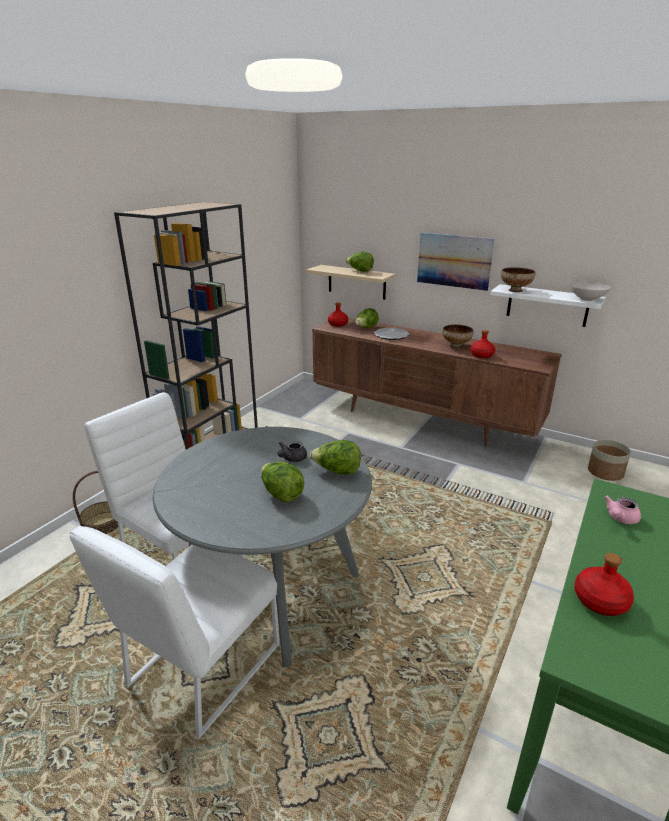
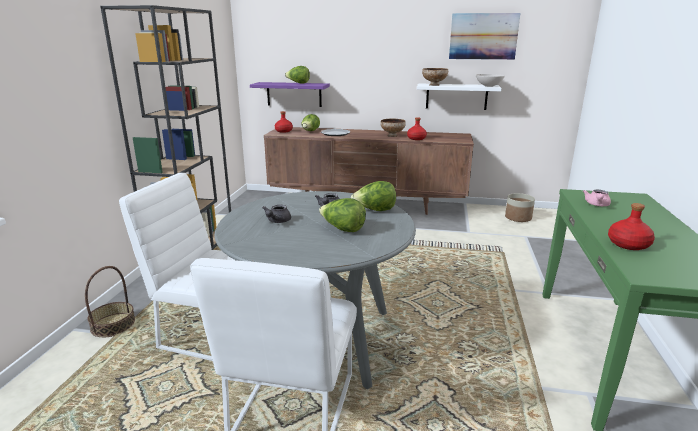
camera: 20 degrees left, 5 degrees down
(227, 468) = (277, 221): none -> grey teapot
(356, 282) = (294, 94): beige shelf -> purple shelf
(454, 261) = (379, 68): picture -> picture (483, 36)

